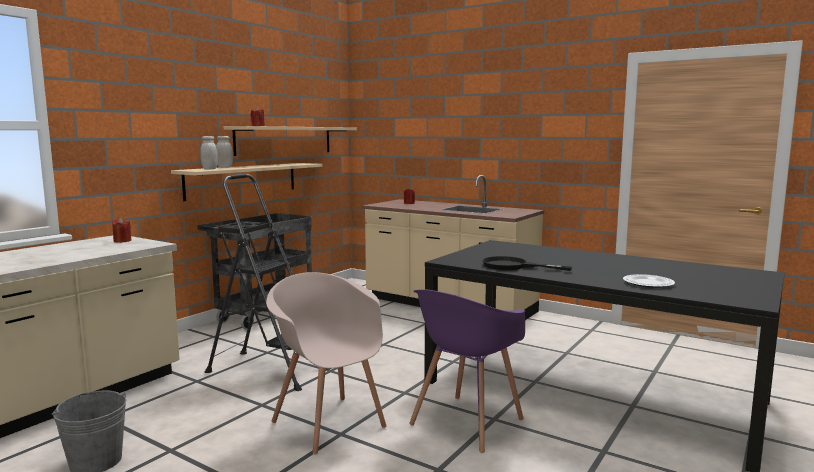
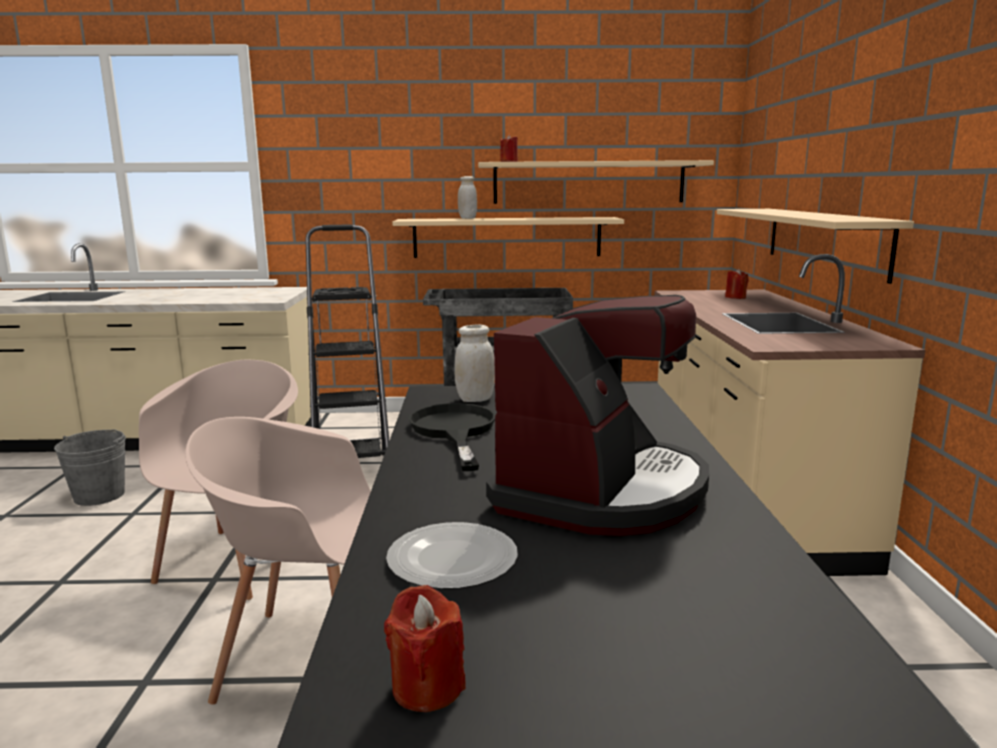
camera: 55 degrees right, 5 degrees up
(122, 241) = (276, 293): red candle -> red candle (427, 687)
(210, 169) = (432, 219): white jar -> white jar (475, 399)
(454, 169) = (824, 240): none -> beige shelf
(466, 423) = (304, 658): purple chair -> beige chair
(606, 264) = (601, 491): none -> coffee machine

